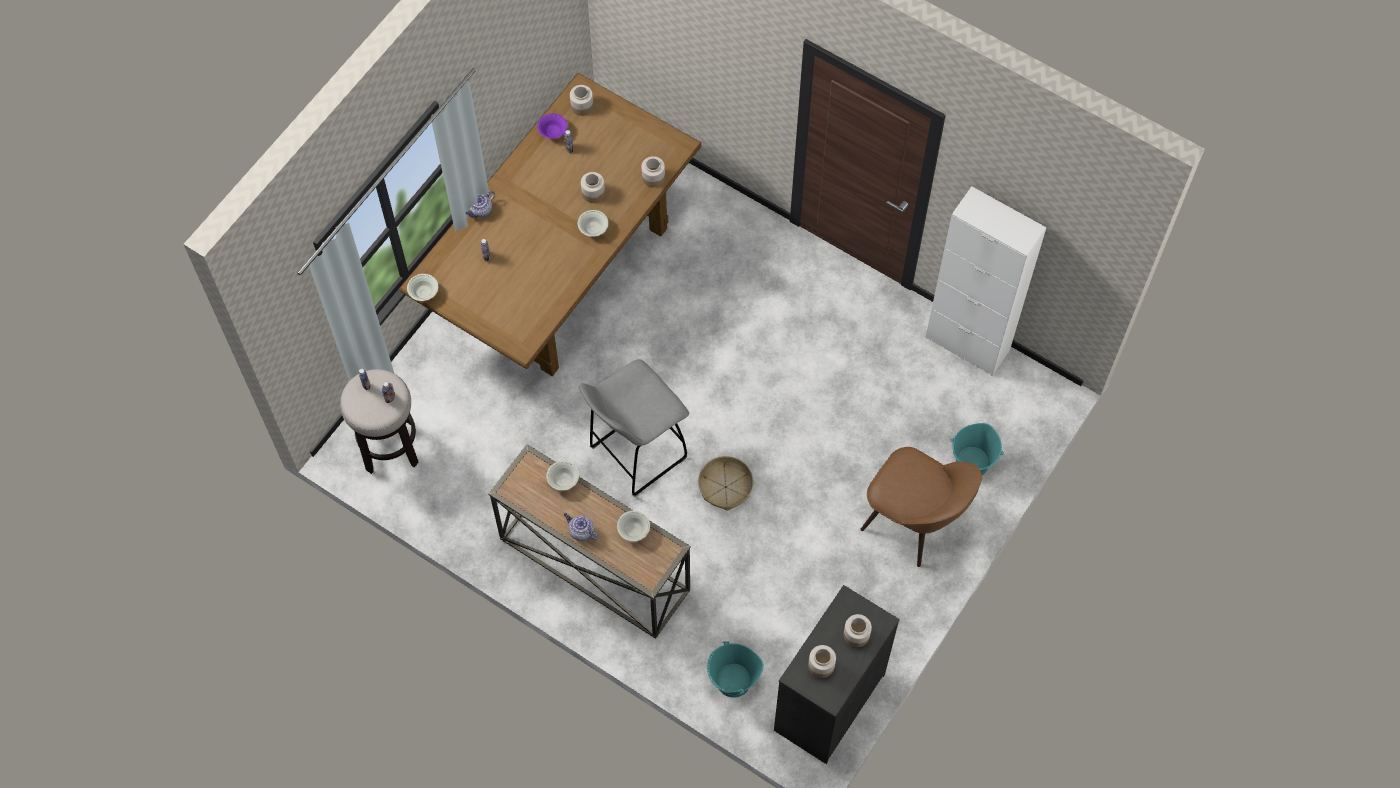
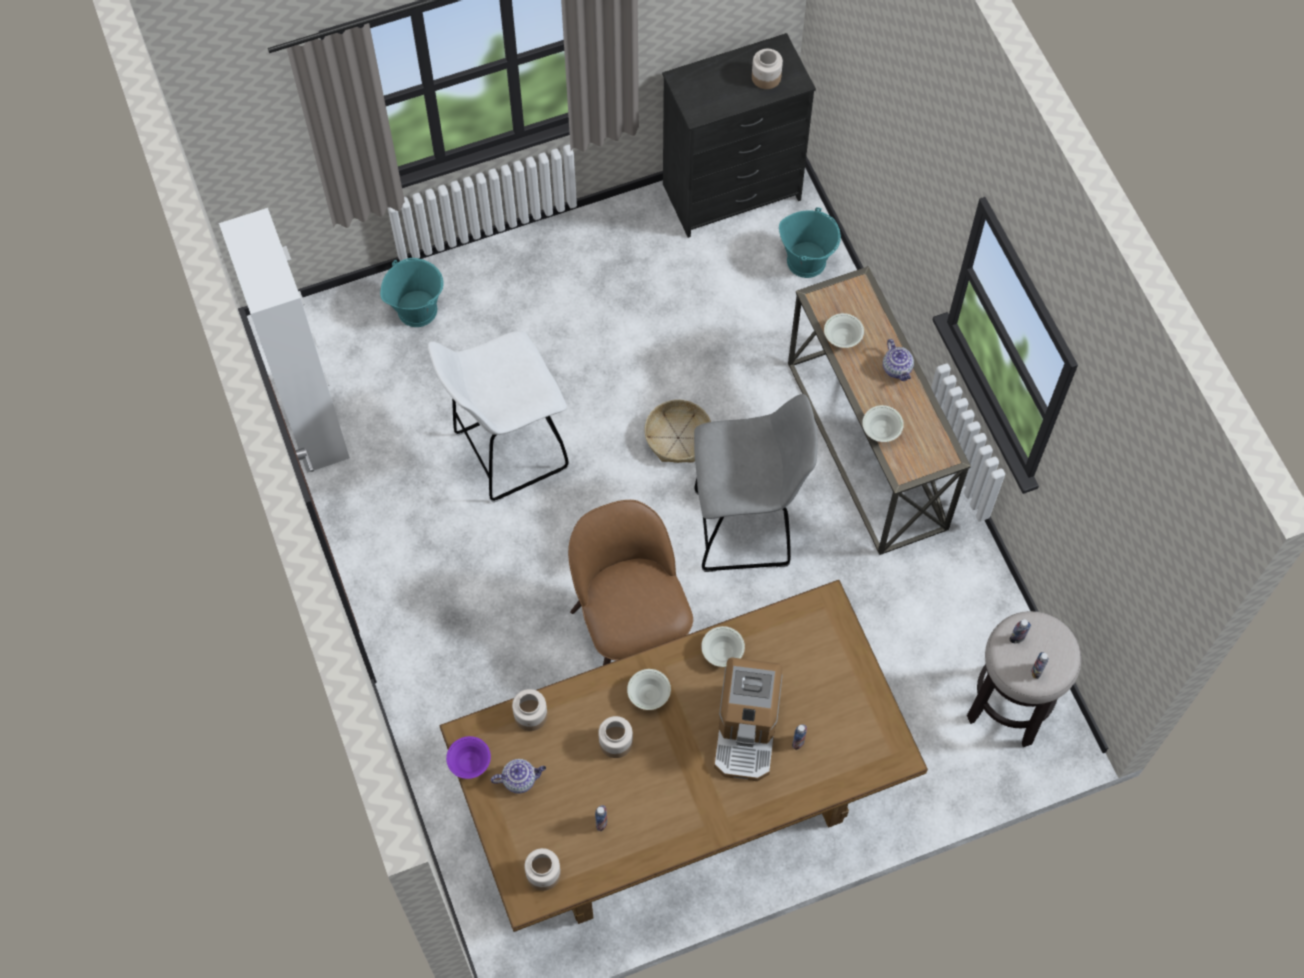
camera: 145 degrees left, 0 degrees up
(424, 293) = (902, 743): white bowl -> white bowl (722, 652)
(481, 211) = (766, 808): teapot -> teapot (520, 779)
(521, 244) = (746, 730): none -> coffee machine
(552, 132) = (605, 860): purple bowl -> purple bowl (470, 762)
(829, 405) = (507, 452): none -> white stool
(856, 634) = (713, 83): jar -> none
(915, 520) = (519, 293): brown chair -> brown chair (631, 627)

